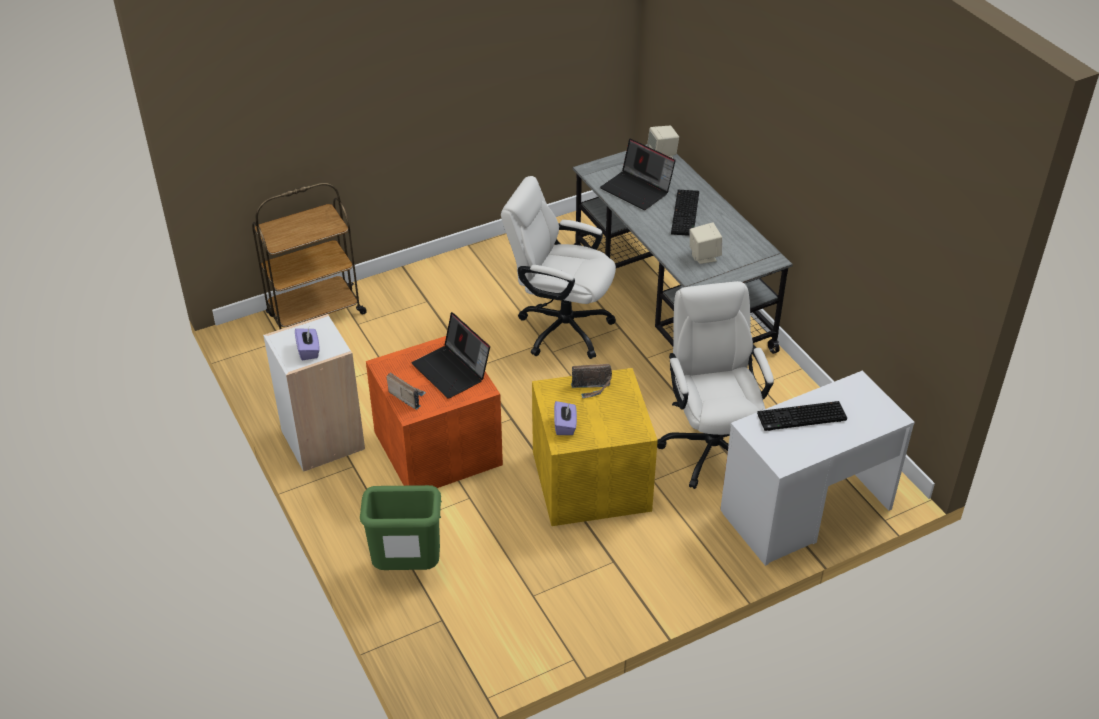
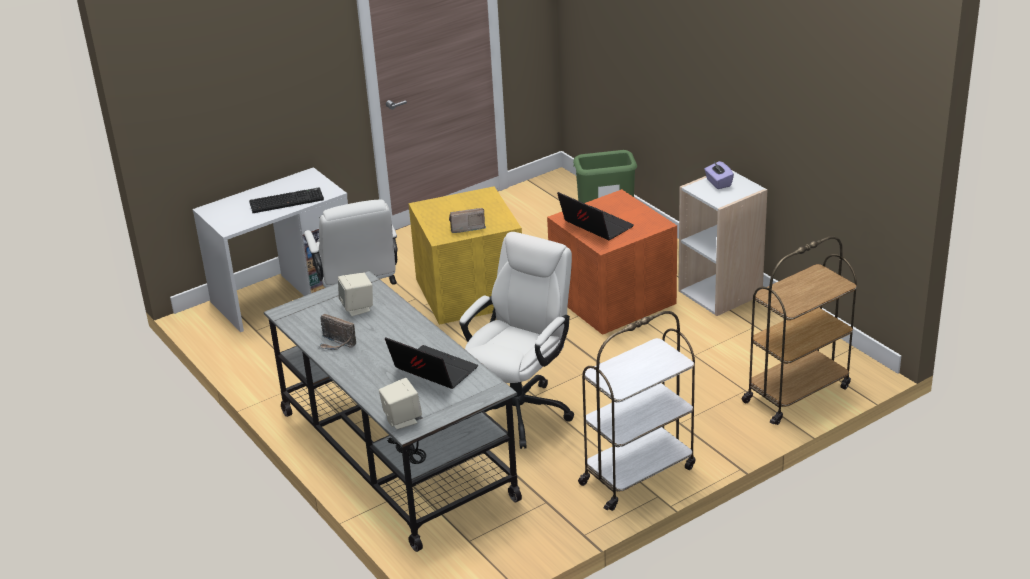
camera: 175 degrees right, 10 degrees down
(407, 396) = (627, 206): radio -> radio (336, 344)
(477, 262) = (639, 475): none -> white cart
(560, 329) = (520, 411): white office chair -> white office chair turned 75 degrees counterclockwise
(565, 426) = (486, 203): purple tissue box -> none
(686, 214) = (374, 349): keyboard -> none

